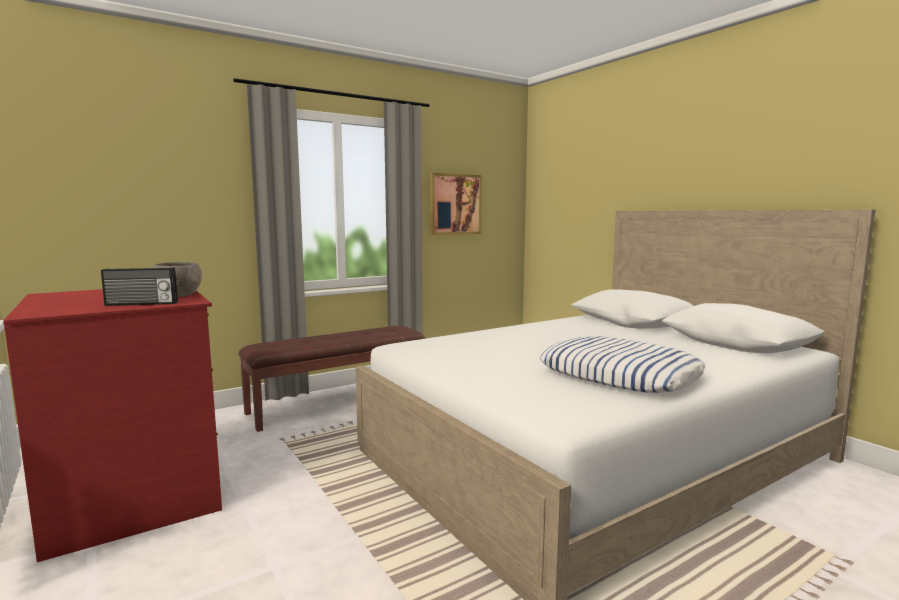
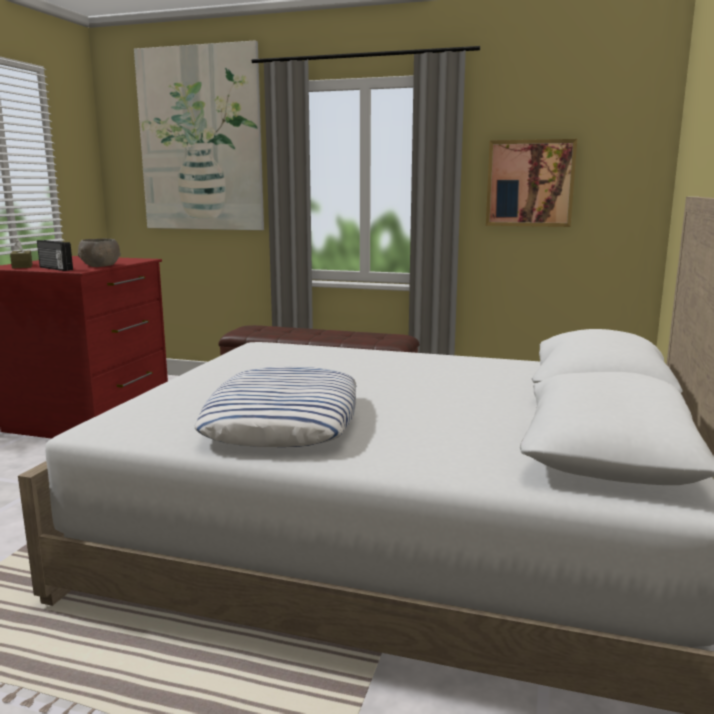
camera: 50 degrees right, 5 degrees up
(66, 308) = (22, 266): none -> brown tissue box
(156, 152) = (200, 140): none -> picture

